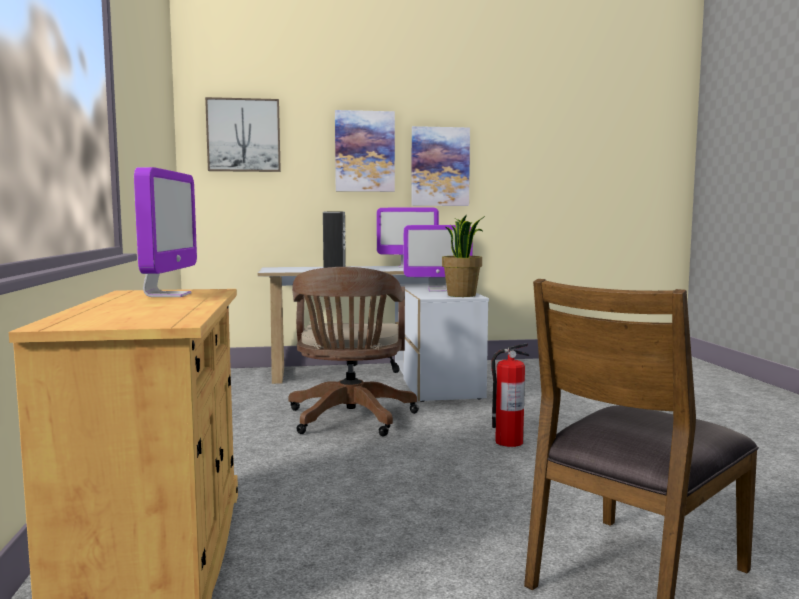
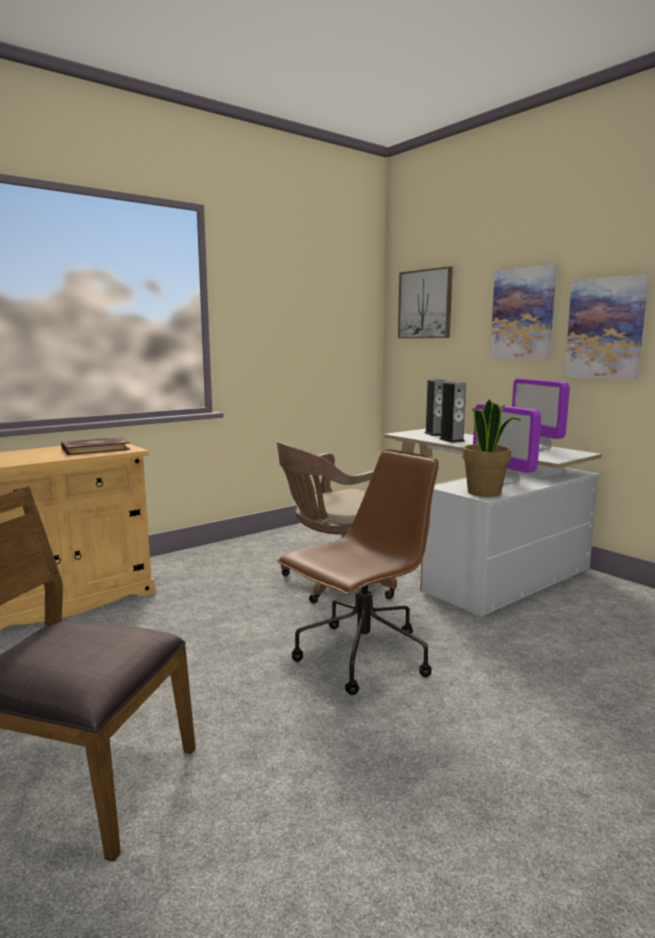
camera: 60 degrees right, 5 degrees up
(168, 295) = (95, 449): monitor -> book
(296, 268) = (435, 434): none -> speaker
(508, 442) = (362, 658): fire extinguisher -> brown office chair

